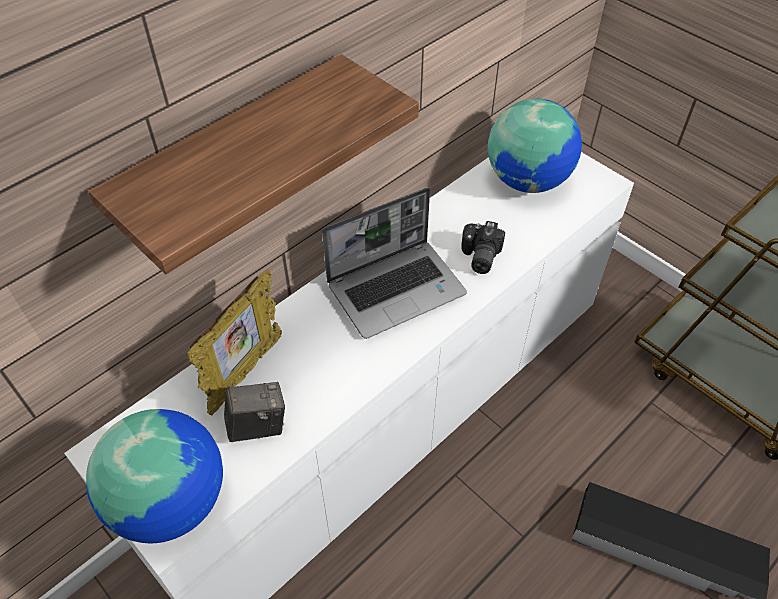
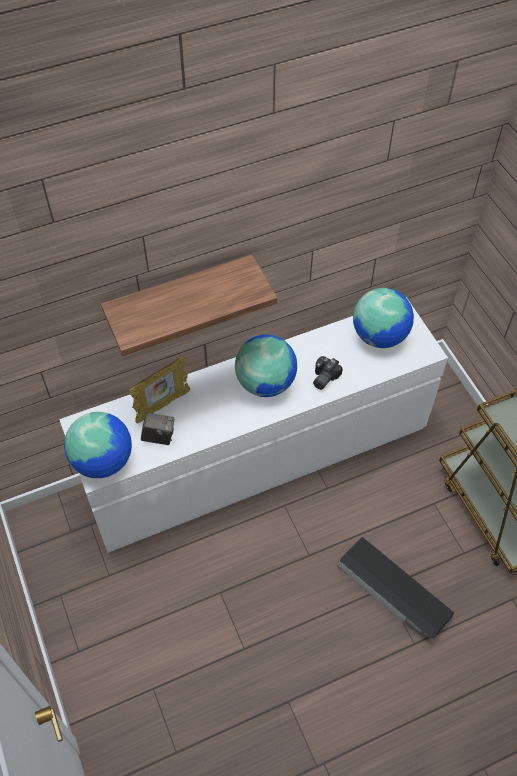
camera: 20 degrees right, 5 degrees up
(397, 288) = (265, 382): laptop -> globe

